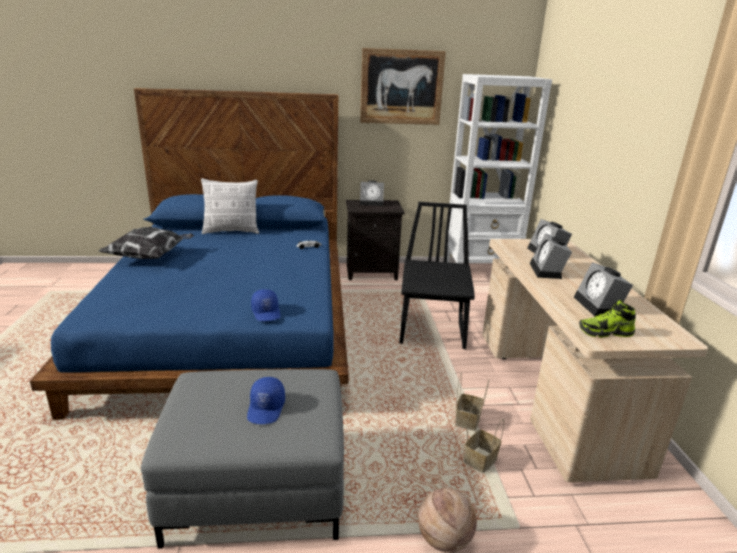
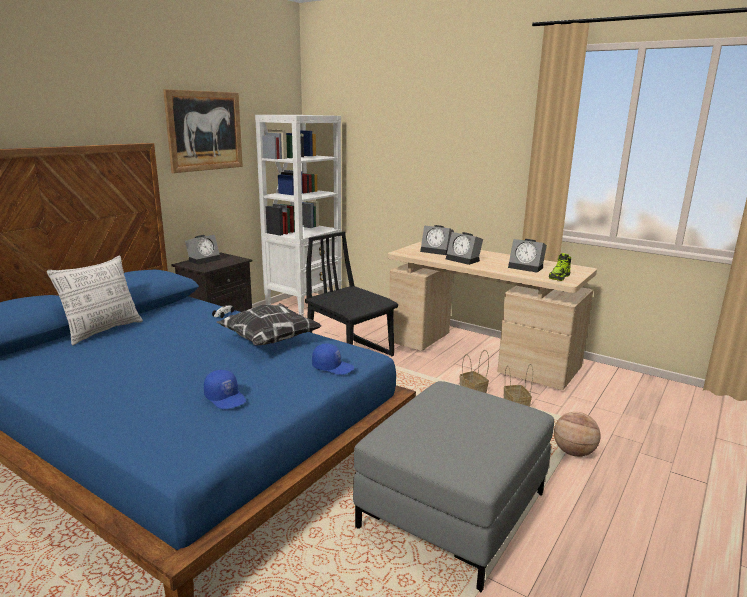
camera: 50 degrees left, 5 degrees down
(151, 257) = (78, 386): pillow -> pillow (270, 340)
(266, 409) = (471, 419): blue cap -> blue cap (226, 398)

